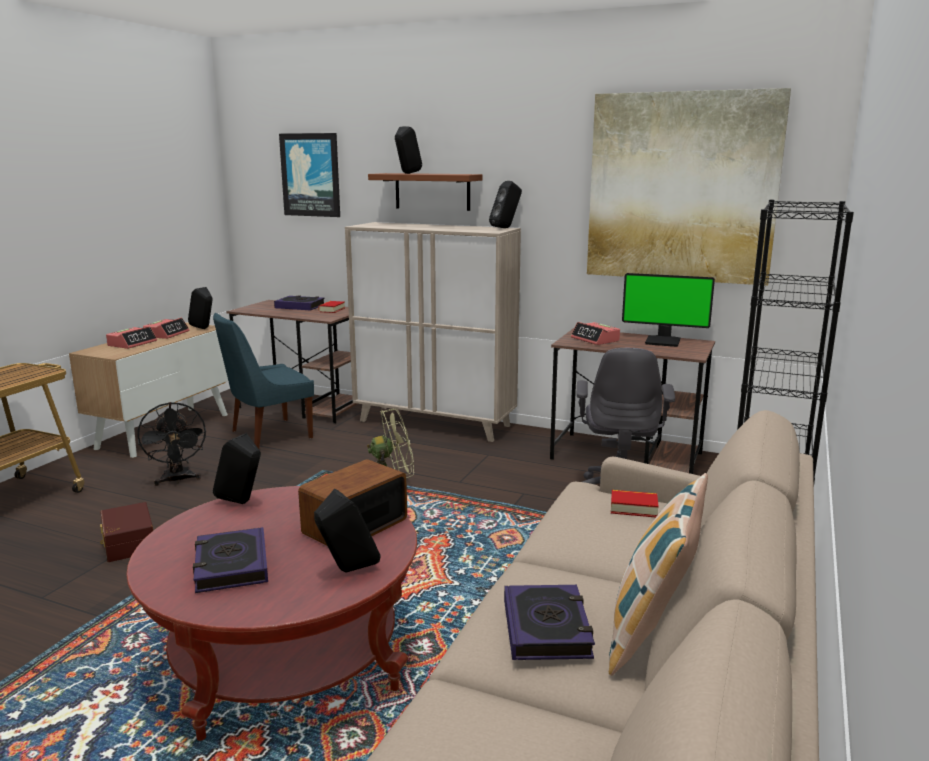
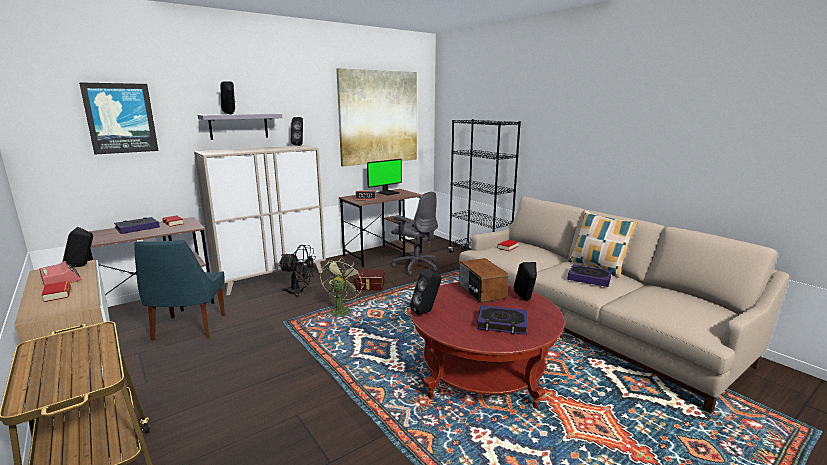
camera: 60 degrees left, 0 degrees up
(127, 544) = (289, 412): brown storage box -> brown storage box (369, 286)
(132, 343) = (57, 294): alarm clock -> book
(177, 480) = (207, 377): black fan -> black fan (300, 292)
(432, 191) = (239, 126): brown shelf -> grey shelf

